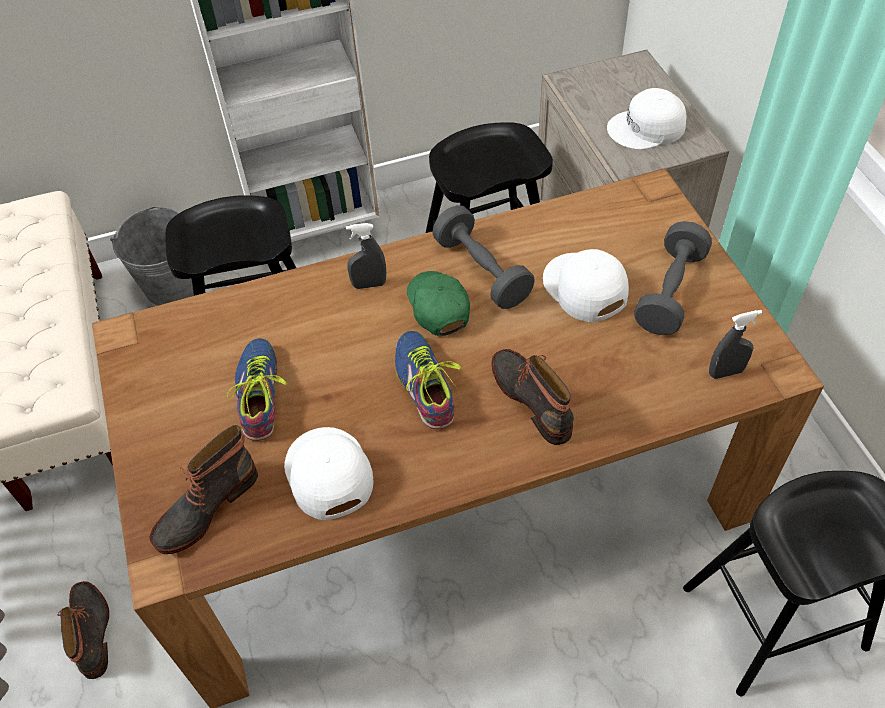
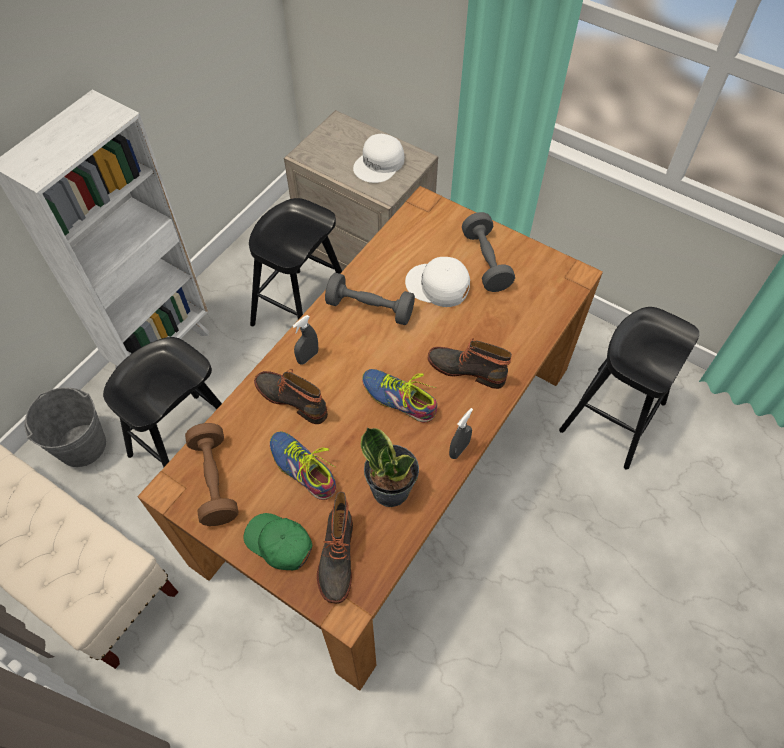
camera: 40 degrees left, 5 degrees up
(92, 631) = (239, 705): boot -> boot (292, 399)
(168, 352) = (215, 481): none -> brown dumbbell
(327, 474) = (391, 488): white cap -> potted plant
(438, 307) = (364, 346): green cap -> green cap (279, 544)
(725, 372) = (551, 292): grey spray bottle -> grey spray bottle (459, 449)

